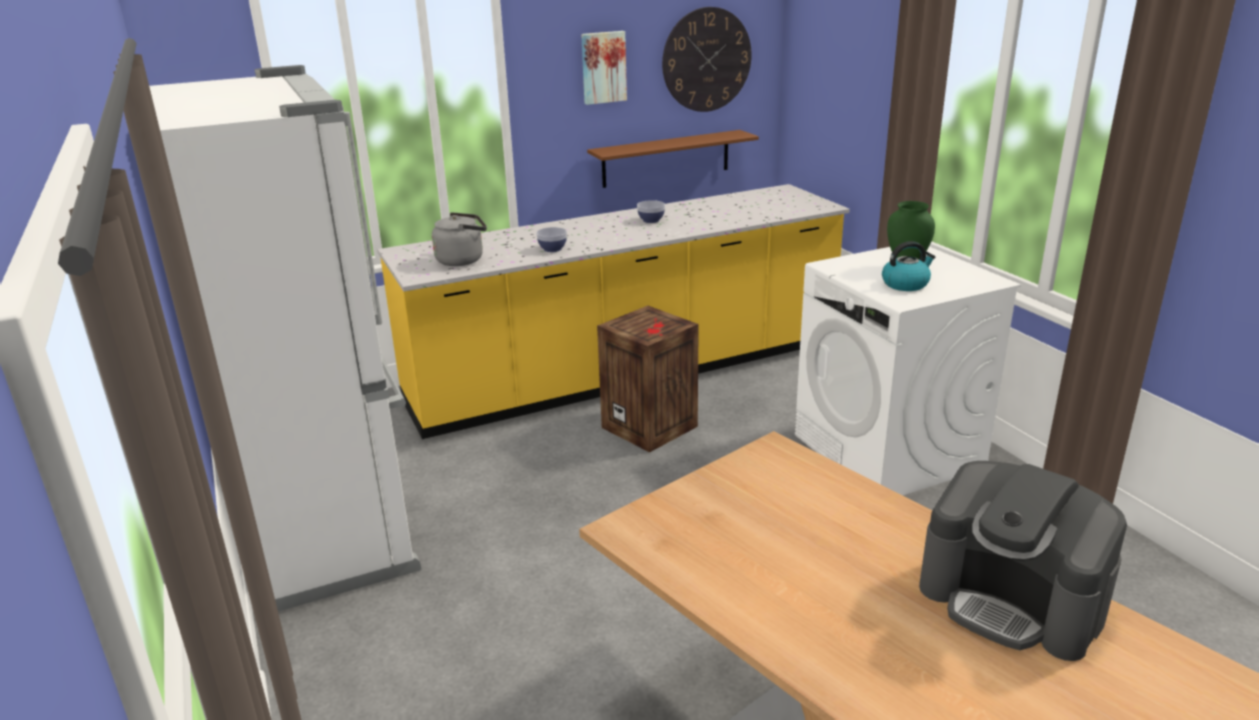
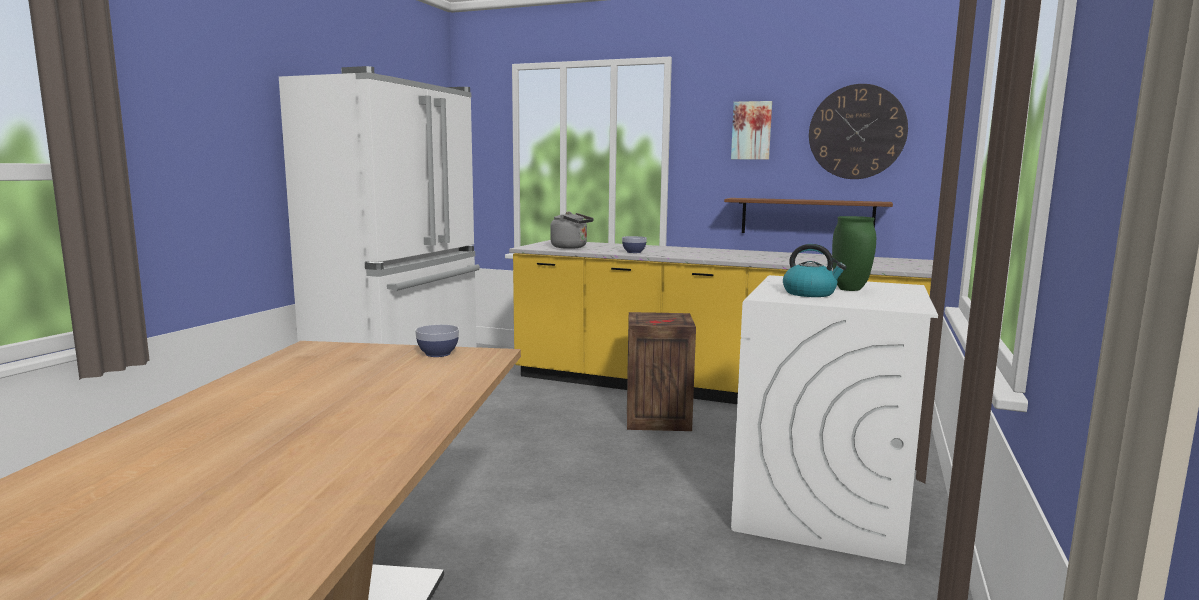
camera: 45 degrees right, 15 degrees down
(651, 220) = (744, 254): bowl -> bowl (438, 354)
(1012, 601) = (339, 457): coffee machine -> none

